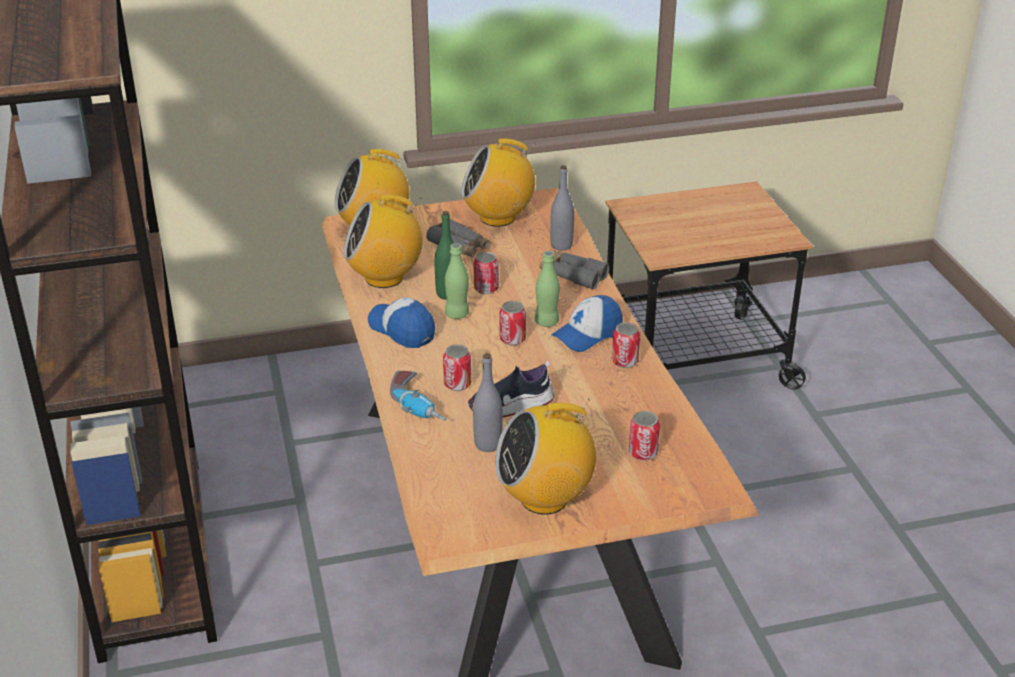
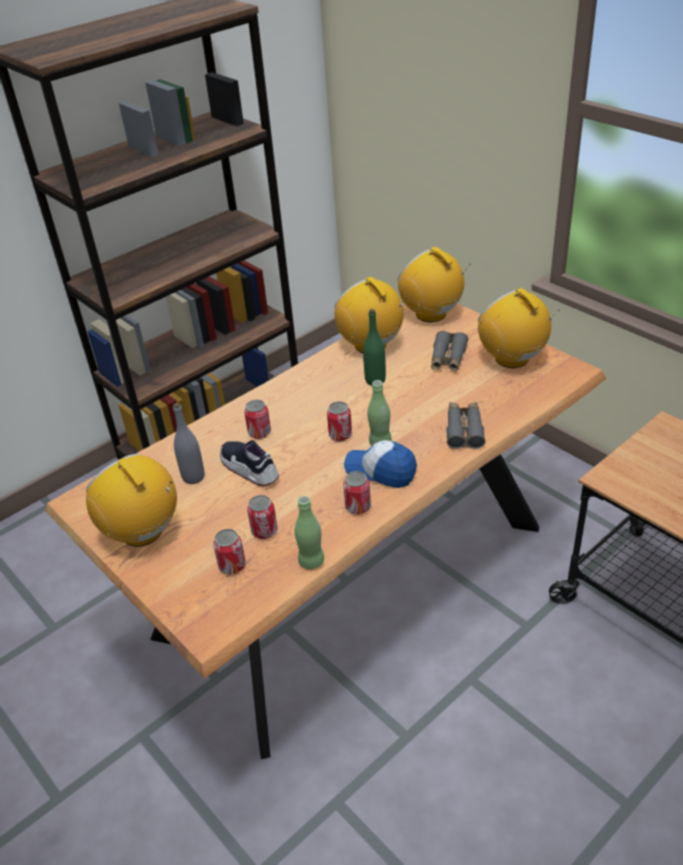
camera: 65 degrees right, 5 degrees up
(402, 330) = (309, 380): cap -> none
(419, 405) = (220, 426): power drill -> none
(457, 314) = (351, 395): green bottle -> green bottle (311, 561)
(486, 288) = (400, 394): can -> can (264, 531)
(561, 245) = (505, 406): grey bottle -> none

